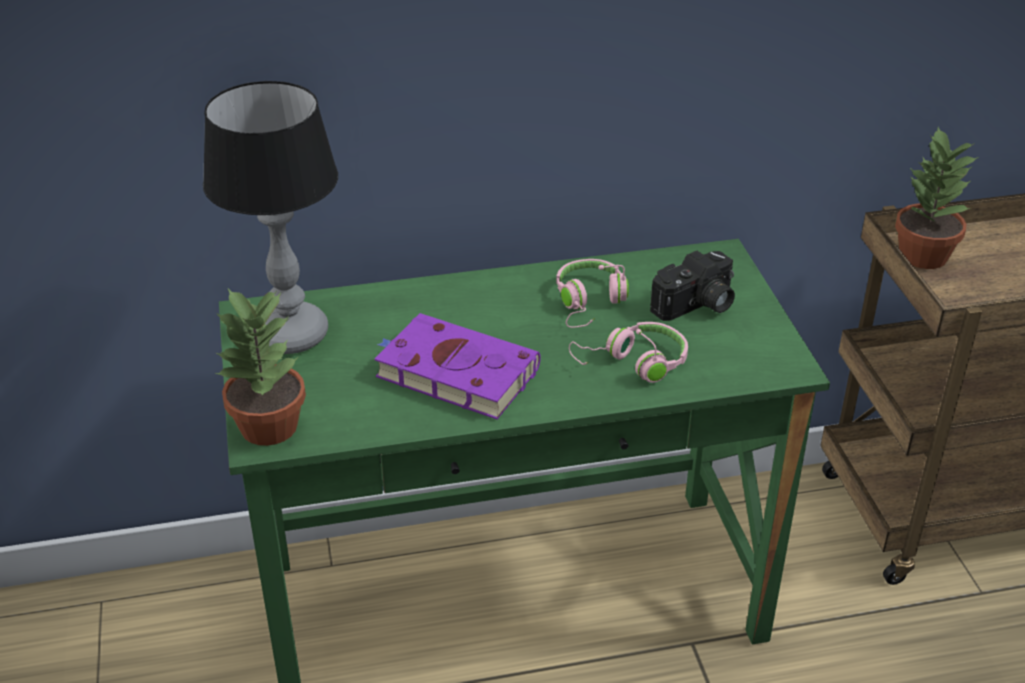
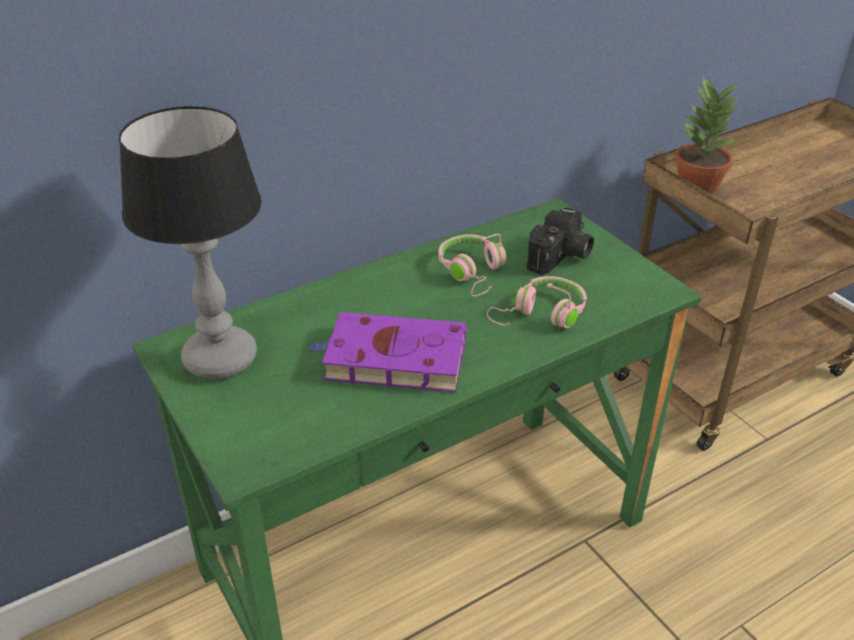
camera: 20 degrees left, 0 degrees up
(269, 427) = (246, 453): potted plant -> none

